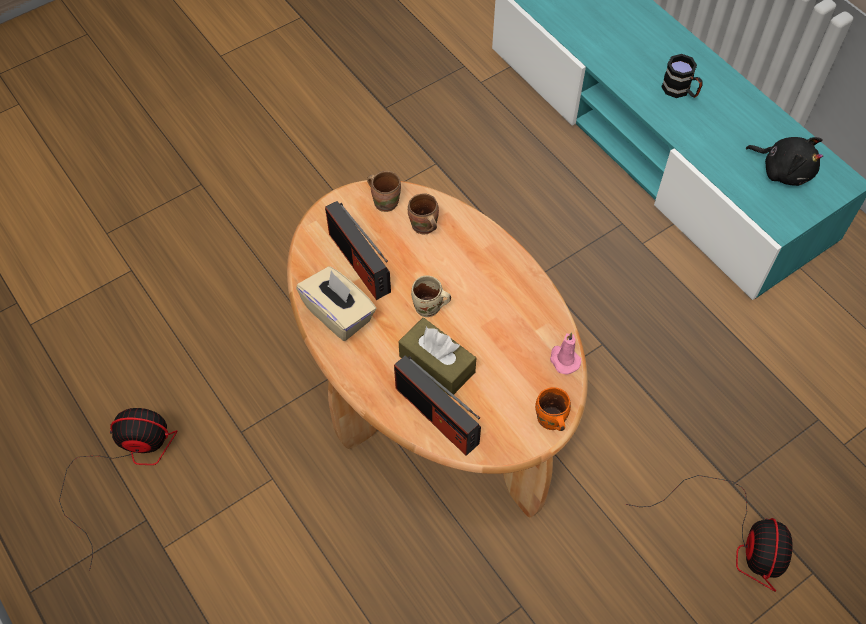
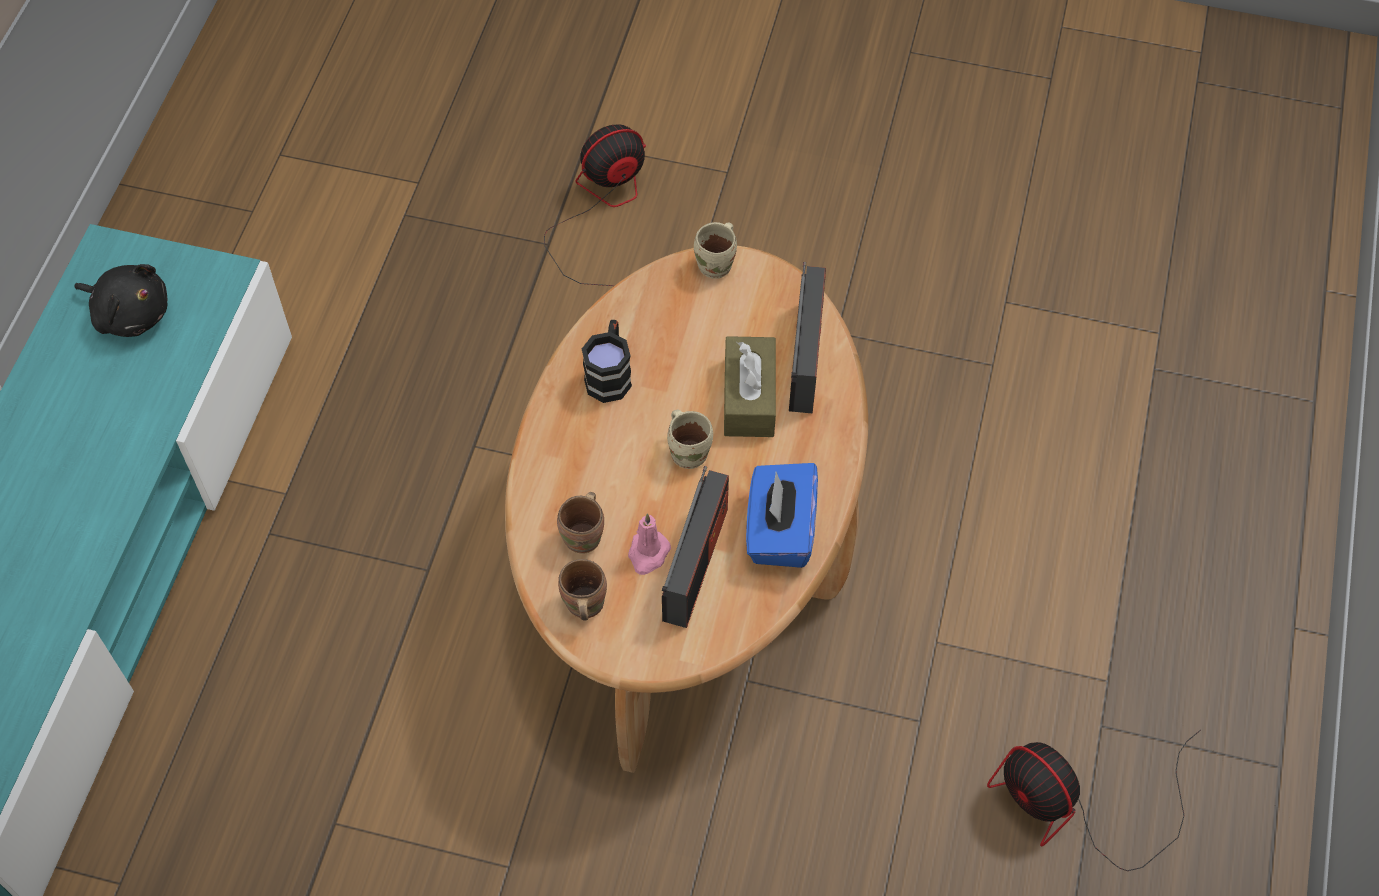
camera: 130 degrees left, 0 degrees up
(339, 314) = (779, 531): beige tissue box -> blue tissue box
(549, 421) = (718, 265): orange mug -> beige mug
(563, 359) = (637, 296): pink candle -> pink candle (648, 554)
(680, 91) = (59, 489): black mug -> black mug (610, 373)
(783, 170) = (130, 313): black plush toy -> black plush toy turned 120 degrees clockwise

